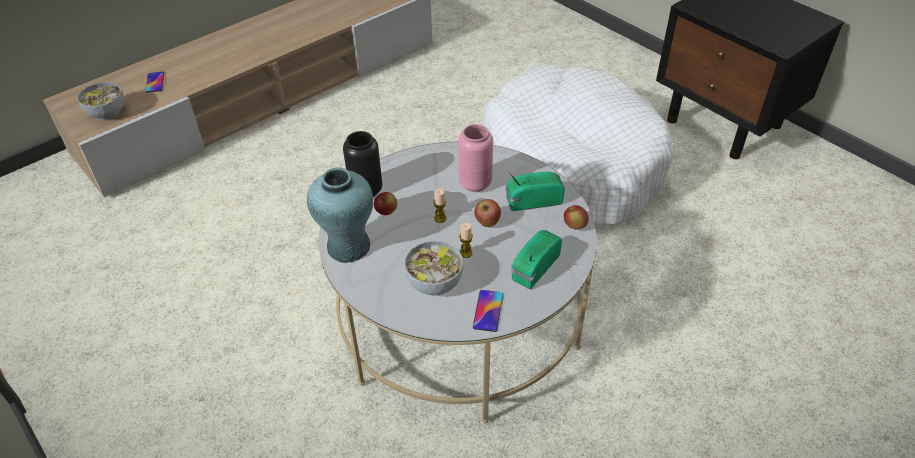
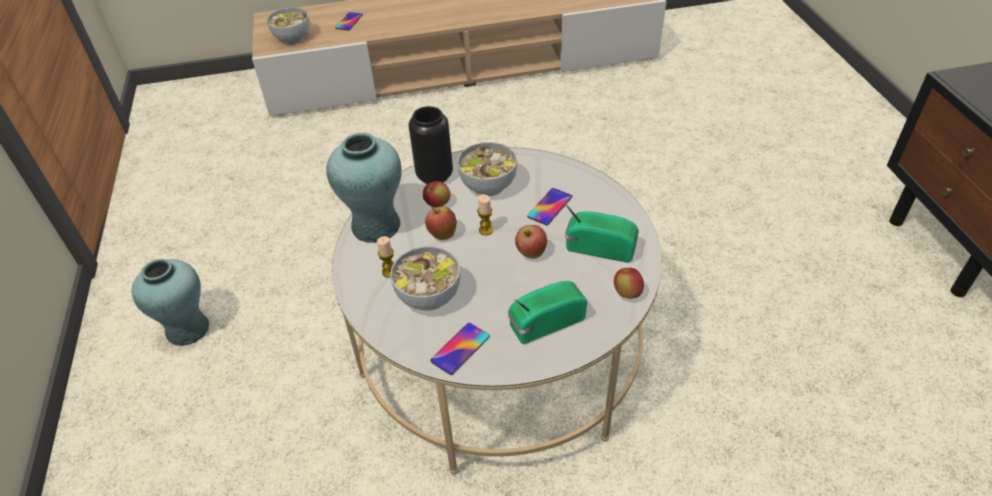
camera: 30 degrees right, 0 degrees up
(167, 415) = (187, 329): none -> turquoise vase
(408, 233) = (442, 234): none -> apple
(416, 184) = (488, 186): none -> bowl
(466, 253) = (484, 277): candle -> candle (389, 272)
(475, 184) = (549, 206): pink vase -> phone
(572, 163) = (735, 231): white dog bed -> none

